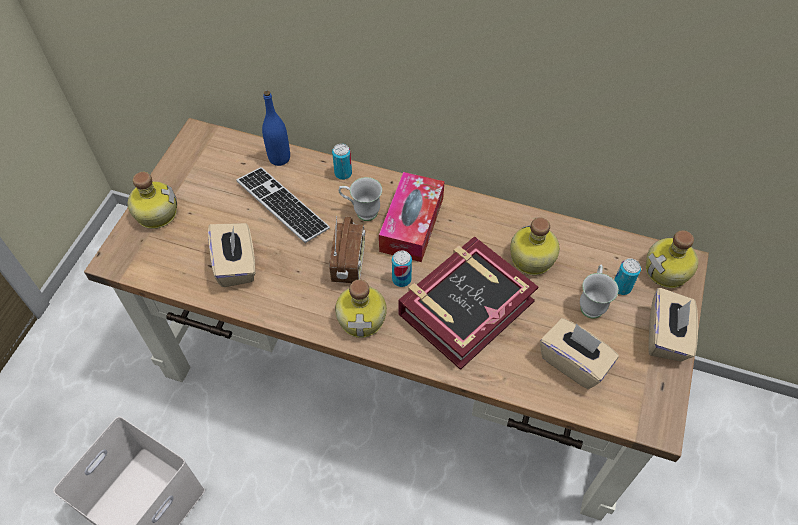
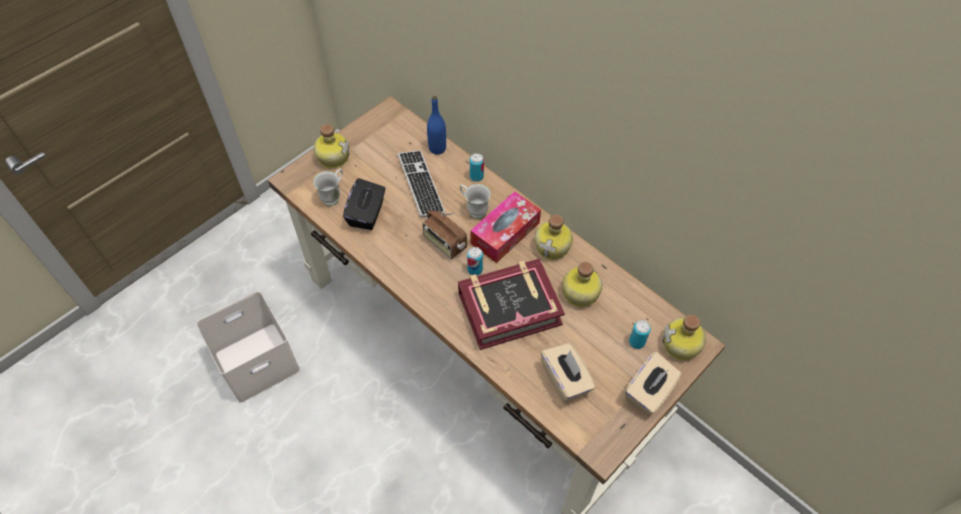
camera: 25 degrees right, 0 degrees up
(236, 265) = (367, 214): beige tissue box -> black tissue box
(349, 263) = (444, 243): radio -> radio turned 105 degrees clockwise
(363, 318) = (432, 286): bottle -> bottle (553, 246)
(592, 303) = (606, 344): white mug -> white mug (334, 196)

